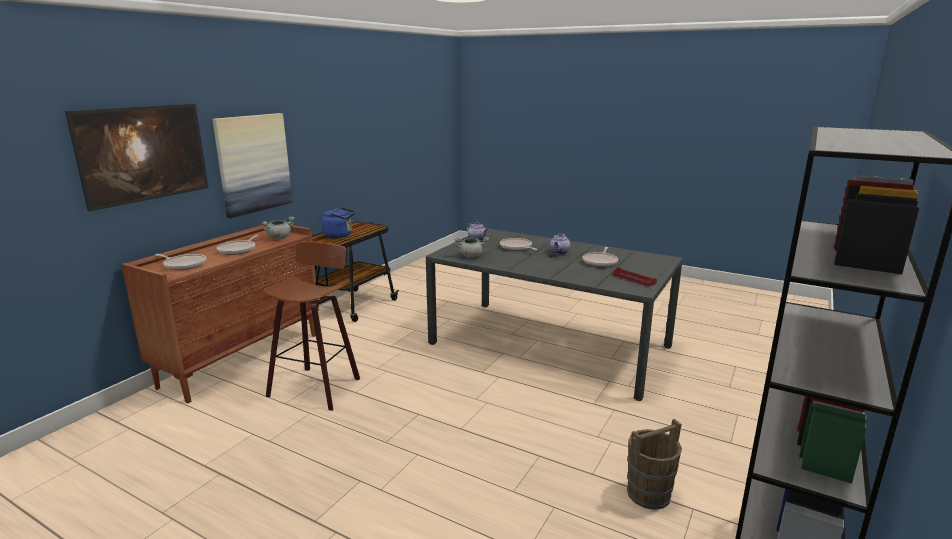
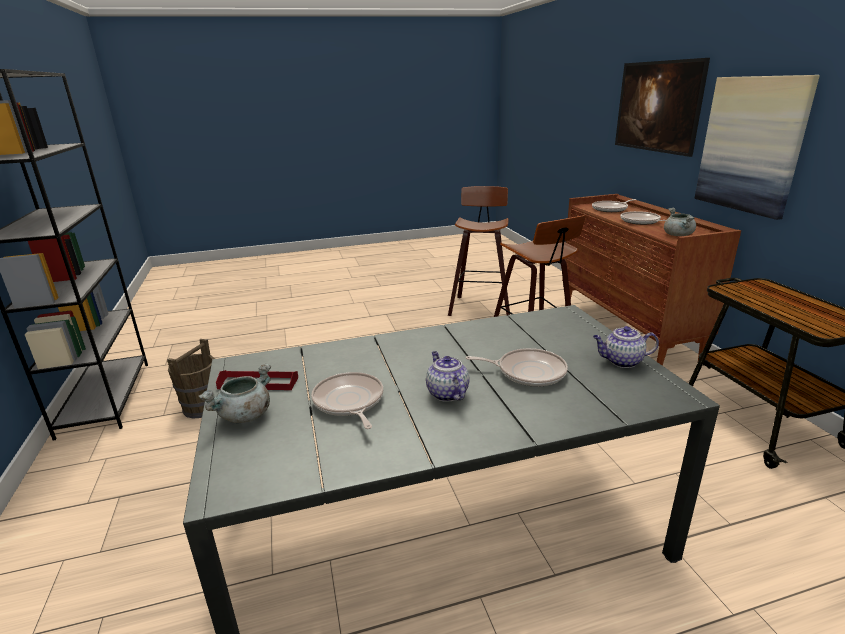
camera: 135 degrees right, 5 degrees up
(225, 455) = (480, 306): none -> stool
(340, 235) = (772, 298): blue kettle -> none
(471, 256) = (532, 326): grey cooking pot -> grey cooking pot (245, 416)

